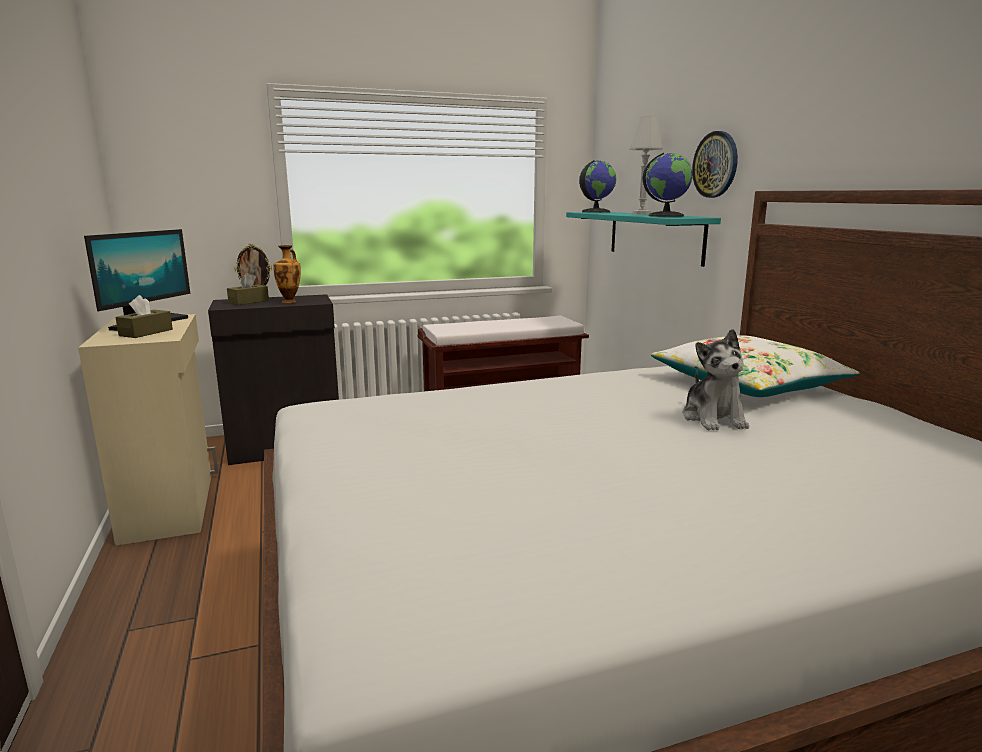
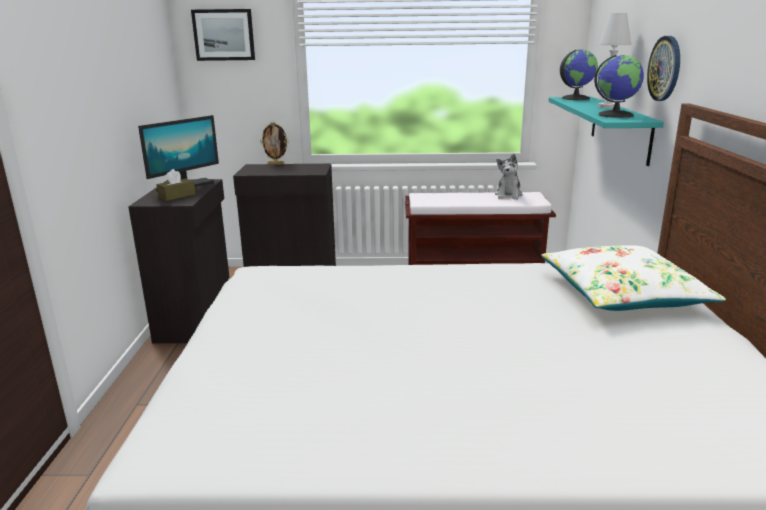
camera: 20 degrees right, 5 degrees up
(171, 505) = (197, 319): beige cabinet -> black cabinet
(175, 135) = (224, 35): none -> picture
(248, 302) = (267, 168): brown tissue box -> none
(290, 302) = (296, 170): vase -> none
(713, 418) = (550, 325): plush toy -> plush toy (508, 195)

